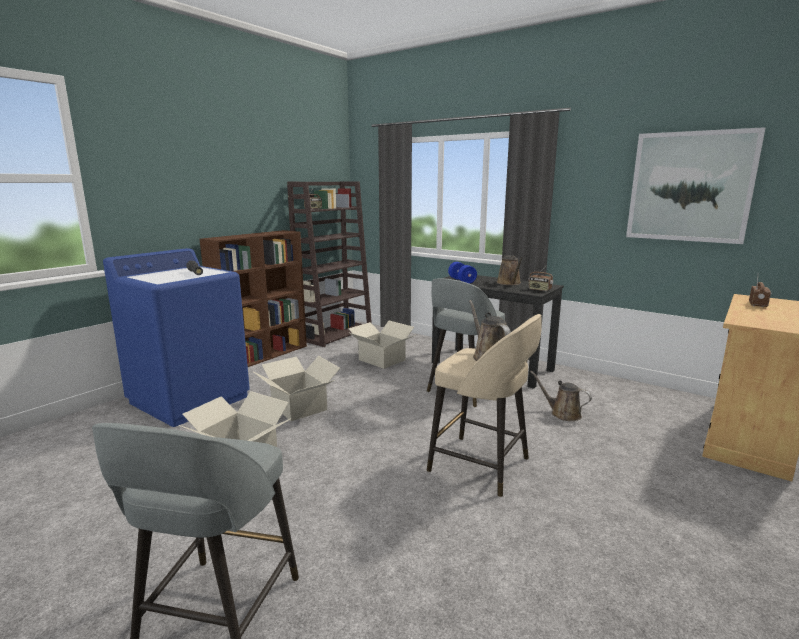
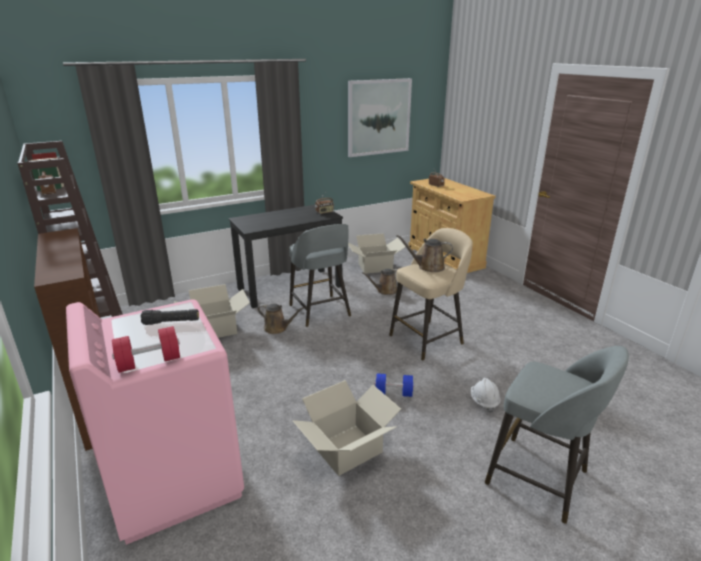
camera: 65 degrees left, 10 degrees up
(138, 278) = (149, 362): none -> red dumbbell
(190, 399) = (174, 479): blue washing machine -> pink washing machine
(299, 407) = (273, 398): cardboard box -> cardboard box (375, 267)
(370, 538) = (484, 401): none -> white hard hat
(462, 280) = (261, 224): blue dumbbell -> blue dumbbell (393, 393)
(509, 283) = (293, 214): brown watering can -> brown watering can (277, 328)

